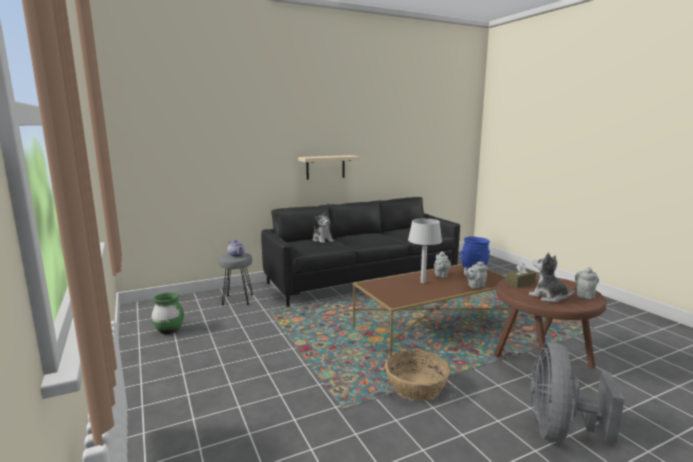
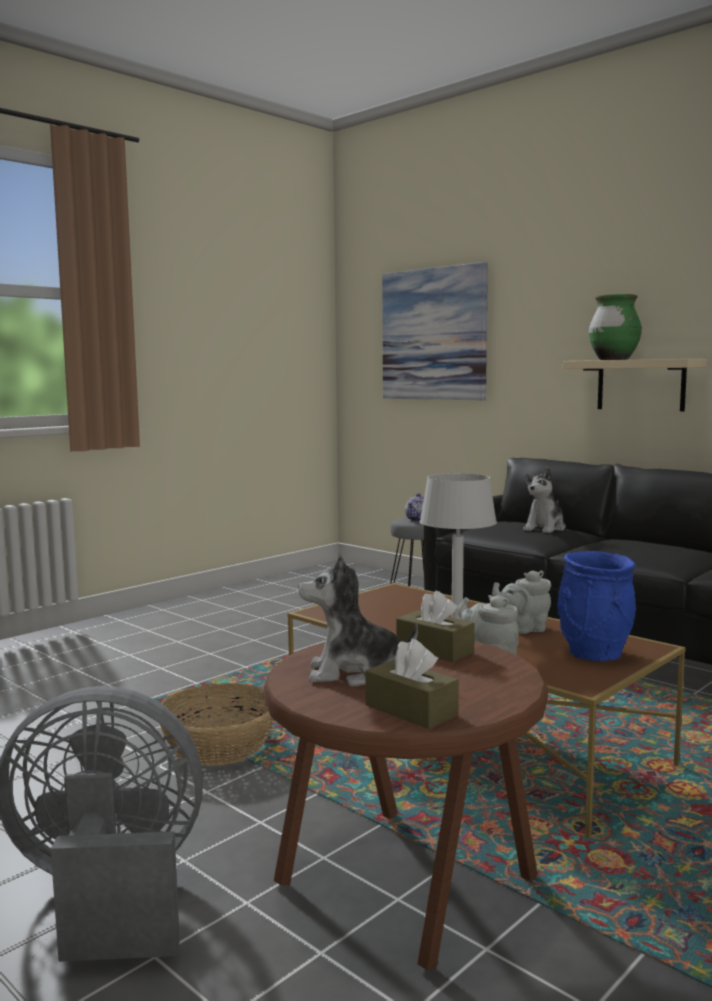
camera: 70 degrees right, 5 degrees down
(169, 330) = (289, 591): green vase -> green vase (613, 359)
(199, 142) = (433, 334): none -> picture
(548, 297) = (353, 673): plush toy -> plush toy turned 120 degrees counterclockwise
(585, 295) = (411, 710): grey teapot -> brown tissue box

